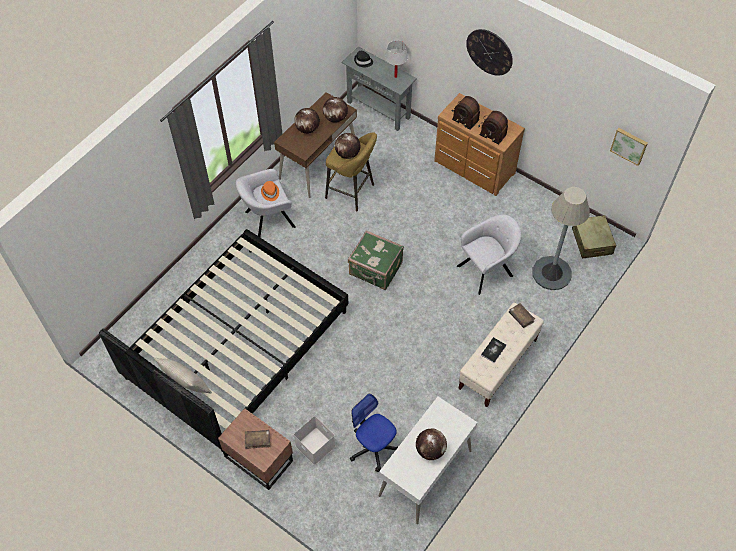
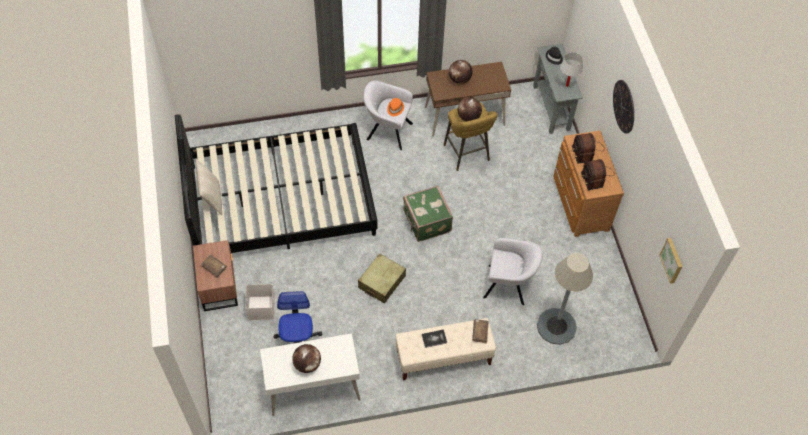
camera: 40 degrees right, 0 degrees up
(335, 118) = (488, 85): globe -> none
(592, 241) = (615, 328): beige suitcase -> beige suitcase (381, 282)

